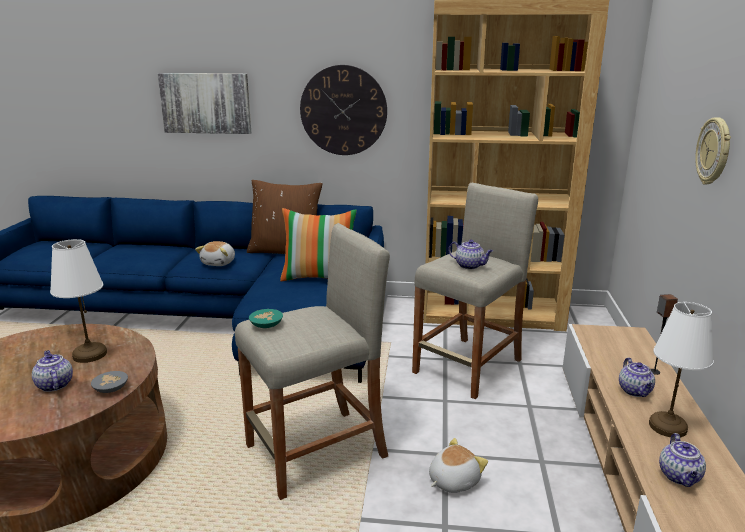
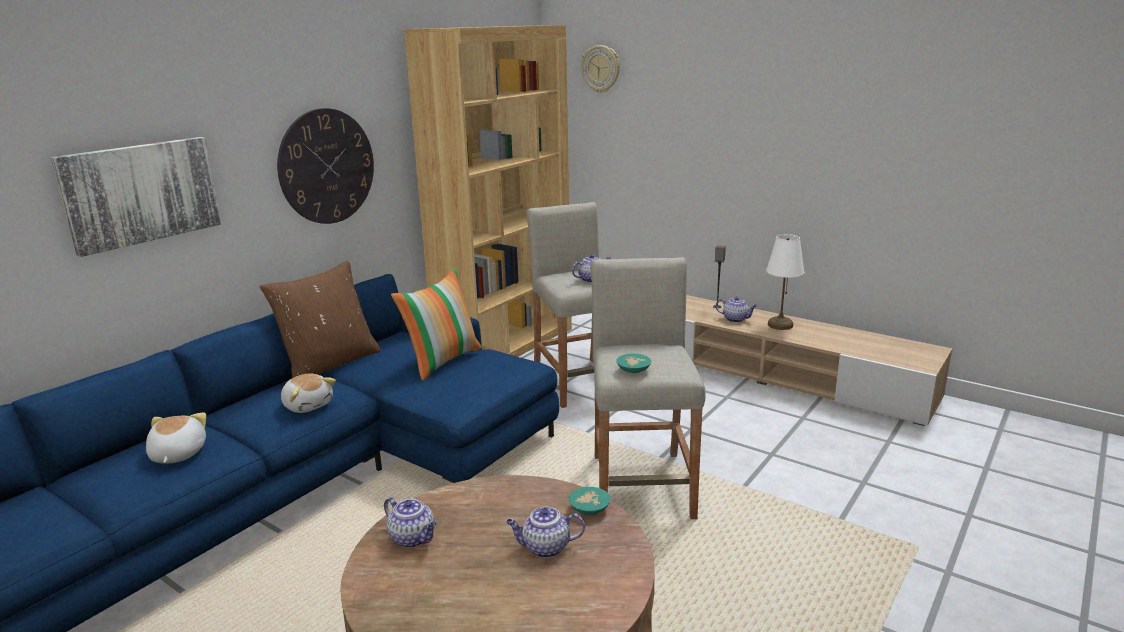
camera: 60 degrees left, 0 degrees up
(90, 355) = (487, 519): white table lamp -> none
(110, 388) = (588, 509): grey bowl -> turquoise bowl
(452, 480) = (724, 435): plush toy -> plush toy (177, 454)
(680, 477) = (830, 339): teapot -> teapot (413, 538)
(714, 151) = (707, 137): wall clock -> wall clock (601, 69)

